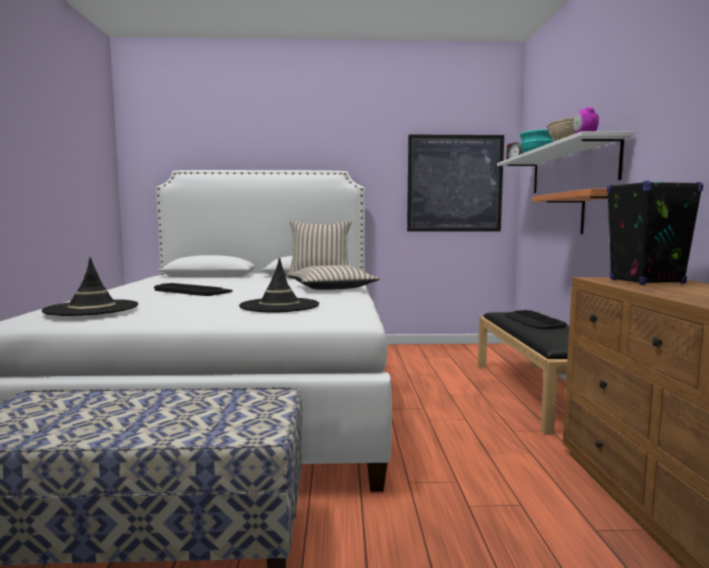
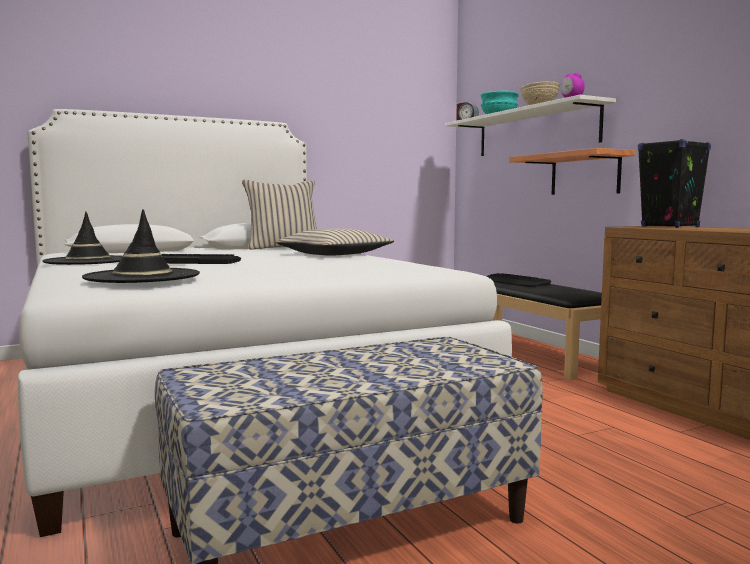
camera: 25 degrees left, 0 degrees up
(279, 306) = (344, 267): black hat -> black hat (88, 261)
(454, 183) = (395, 144): picture -> none

